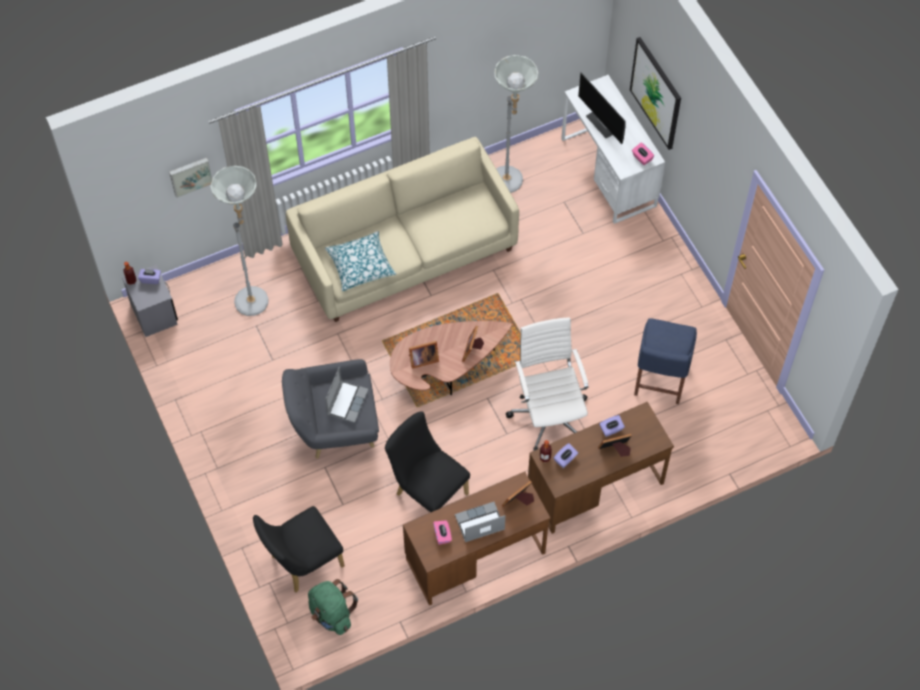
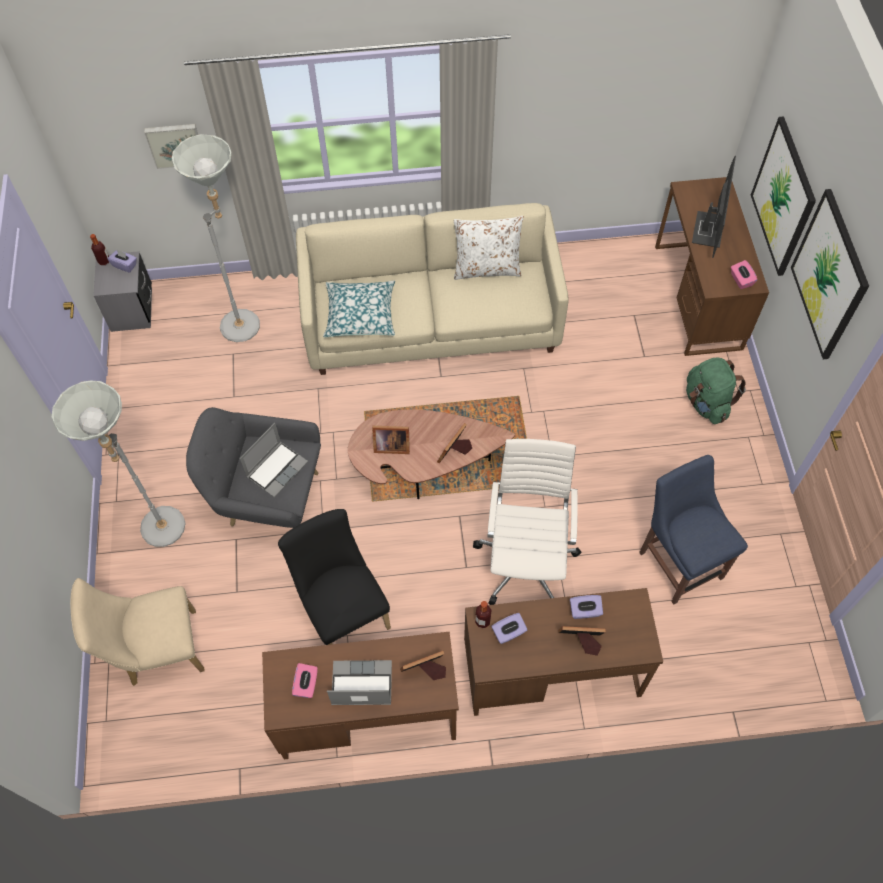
camera: 20 degrees right, 0 degrees up
(302, 563) = (157, 650): black chair -> beige chair
(332, 614) = (162, 729): green backpack -> green backpack (706, 403)
(444, 200) = (487, 268): none -> white pillow
(509, 185) = (577, 280): grey floor lamp -> grey floor lamp (163, 536)
(605, 123) = (708, 229): monitor -> monitor turned 150 degrees counterclockwise
(608, 172) = (697, 297): white desk -> brown desk
(659, 382) = (678, 561): blue chair -> blue chair turned 120 degrees clockwise
(705, 149) = (829, 275): none -> picture

